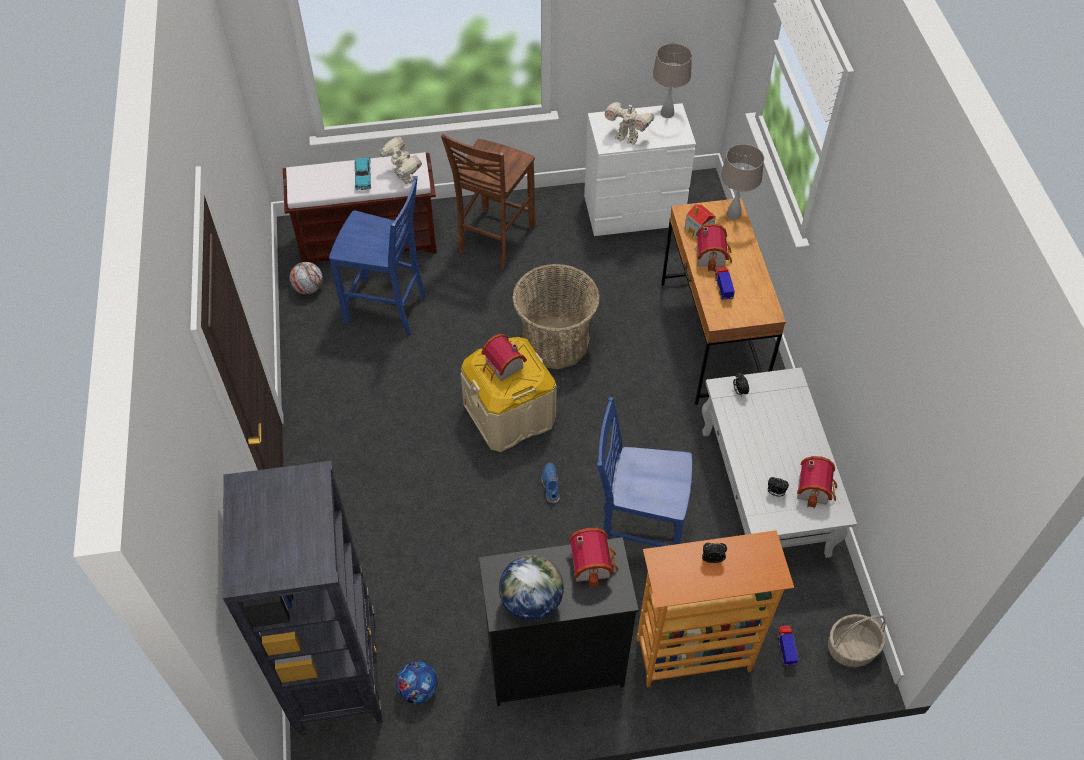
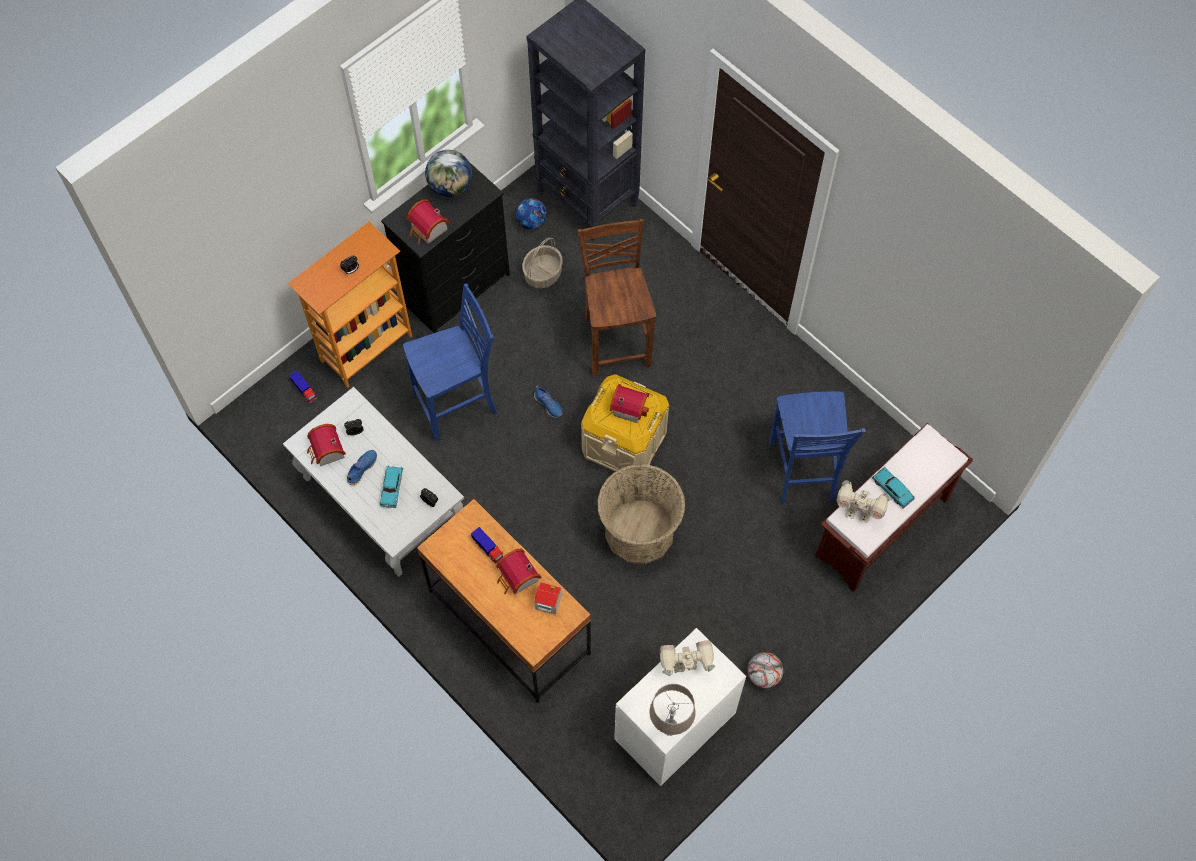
camera: 145 degrees right, 10 degrees up
(308, 288) = (885, 449): football -> football (763, 675)
(388, 309) = (802, 472): blue chair -> blue chair turned 75 degrees counterclockwise
(494, 239) = (777, 604): brown chair -> brown chair (616, 340)
(733, 214) = (528, 641): beige table lamp -> none
(768, 421) = (392, 489): none -> turquoise toy car
(788, 455) = (361, 468): none -> blue shoe
(851, 648) = (257, 418): basket -> basket (543, 274)

